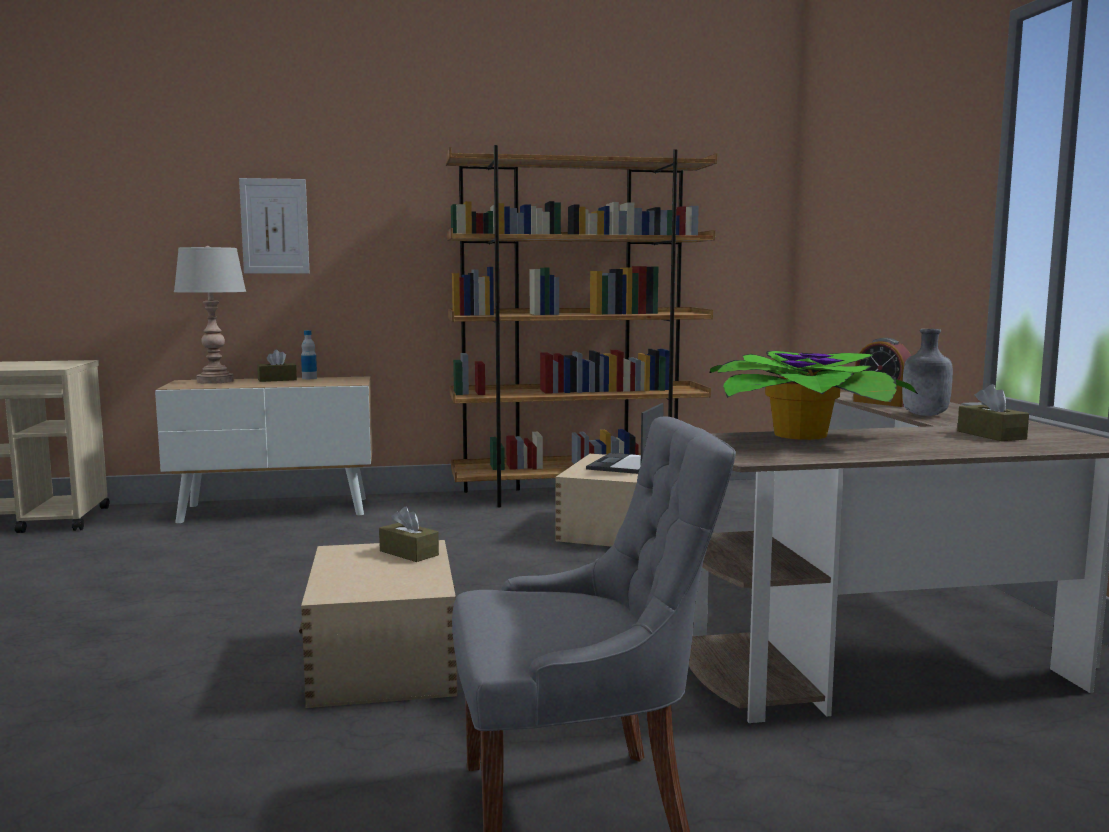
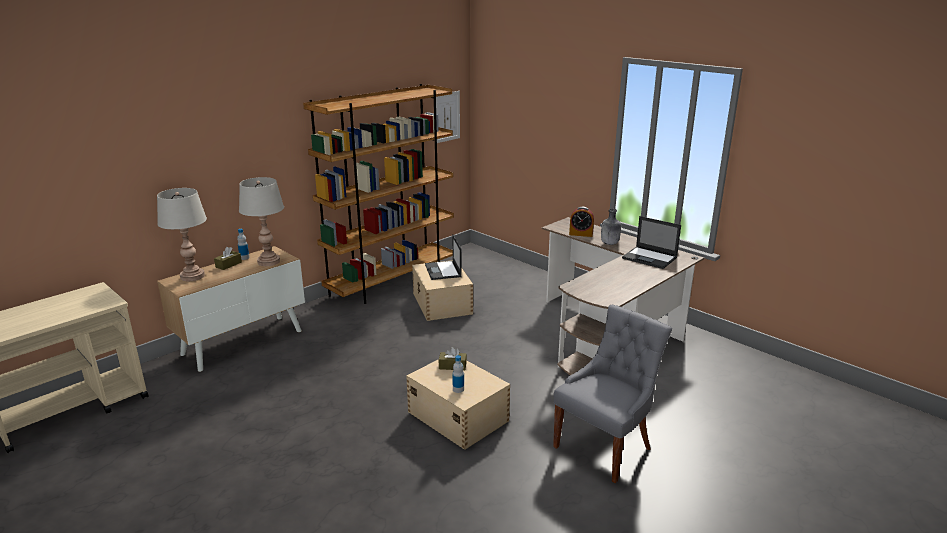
camera: 35 degrees left, 15 degrees up
(274, 226) = (204, 165): picture -> picture (447, 116)
(326, 382) = (268, 262): none -> grey table lamp
(353, 579) = (458, 389): none -> bottle
(801, 436) = (598, 276): potted plant -> none
(991, 435) = (650, 258): brown tissue box -> laptop

